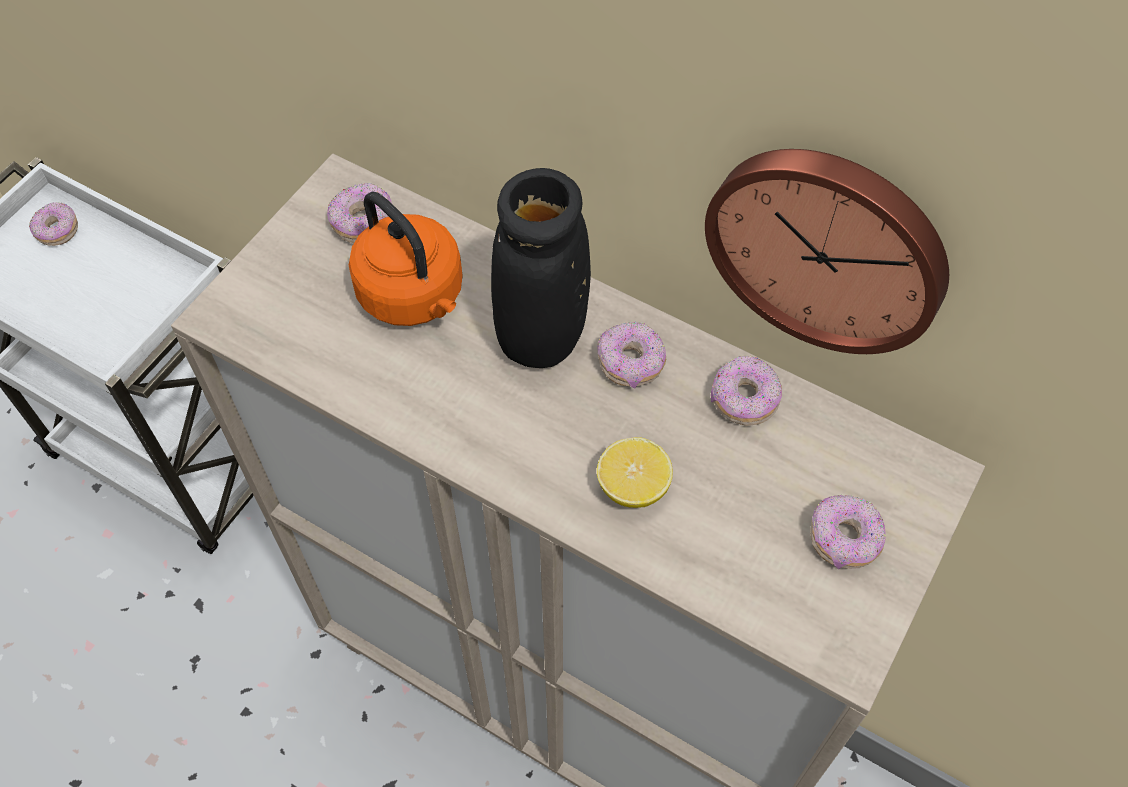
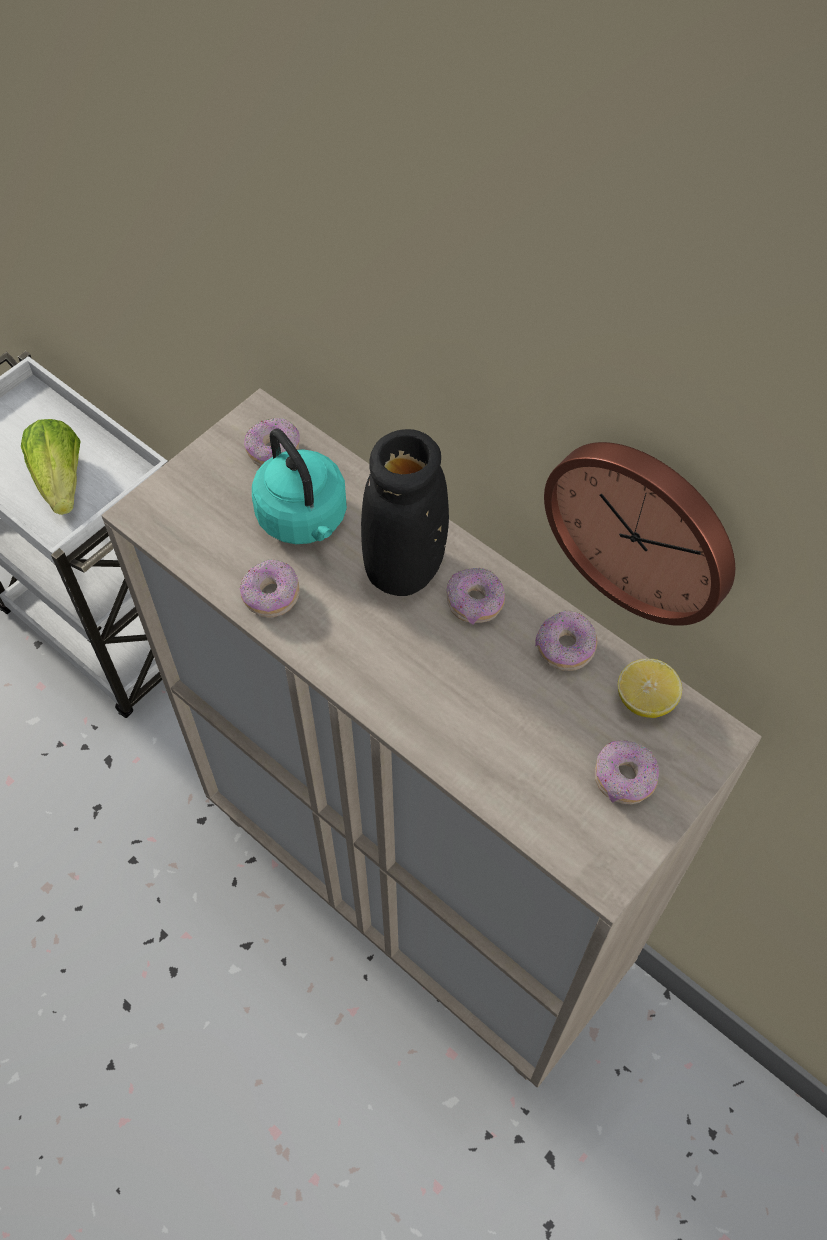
camera: 10 degrees right, 0 degrees up
(57, 231) = (33, 417): donut -> donut (271, 596)
(102, 298) = (61, 481): none -> lettuce
(414, 297) = (304, 520): orange kettle -> turquoise kettle
(633, 486) = (454, 706): lemon -> lemon (645, 700)

